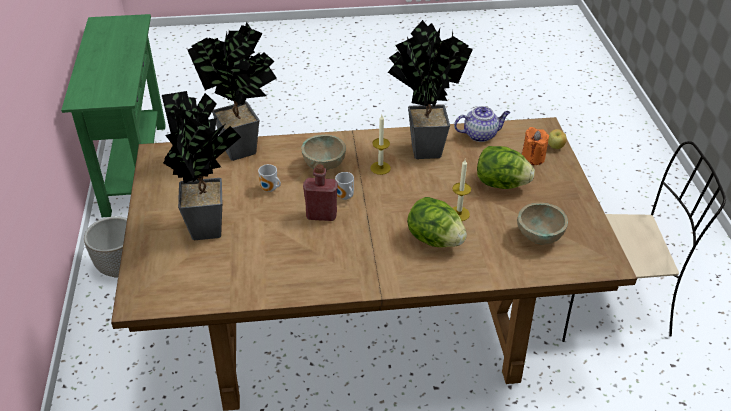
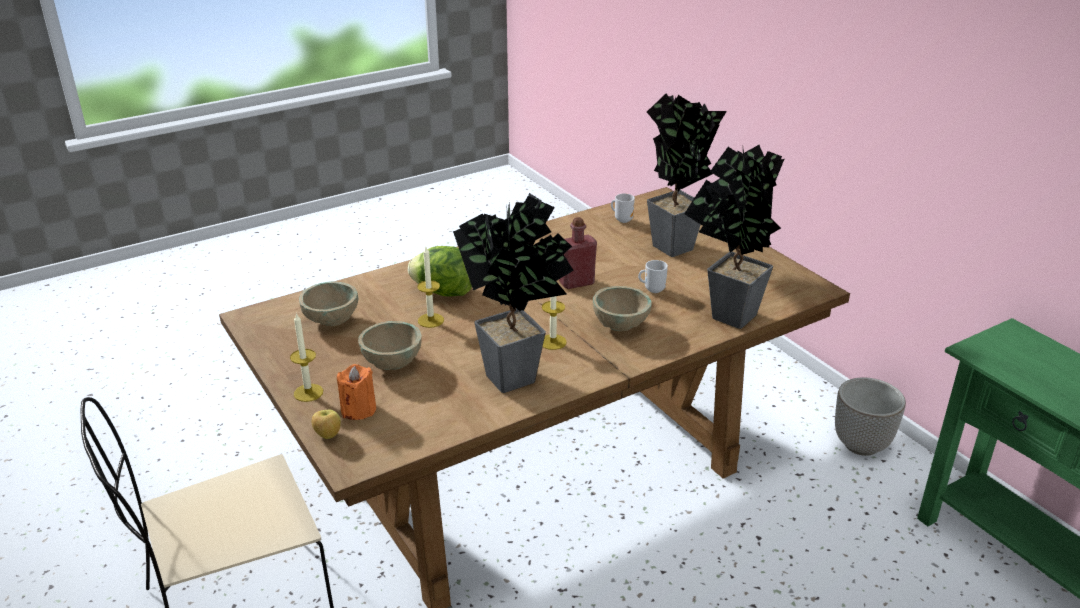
camera: 155 degrees right, 10 degrees down
(344, 197) = (567, 303): mug -> mug (622, 219)
(480, 135) = (446, 422): teapot -> none
(501, 183) = (393, 364): lettuce -> beige bowl
(564, 179) = (308, 392): none -> candle

